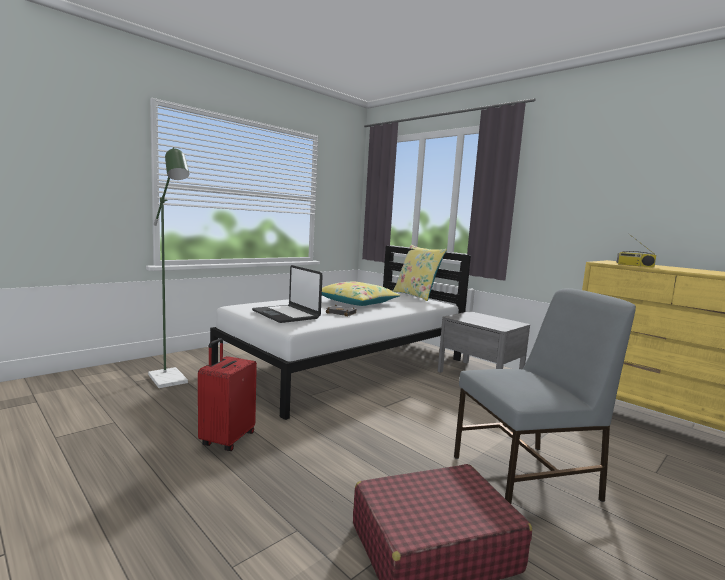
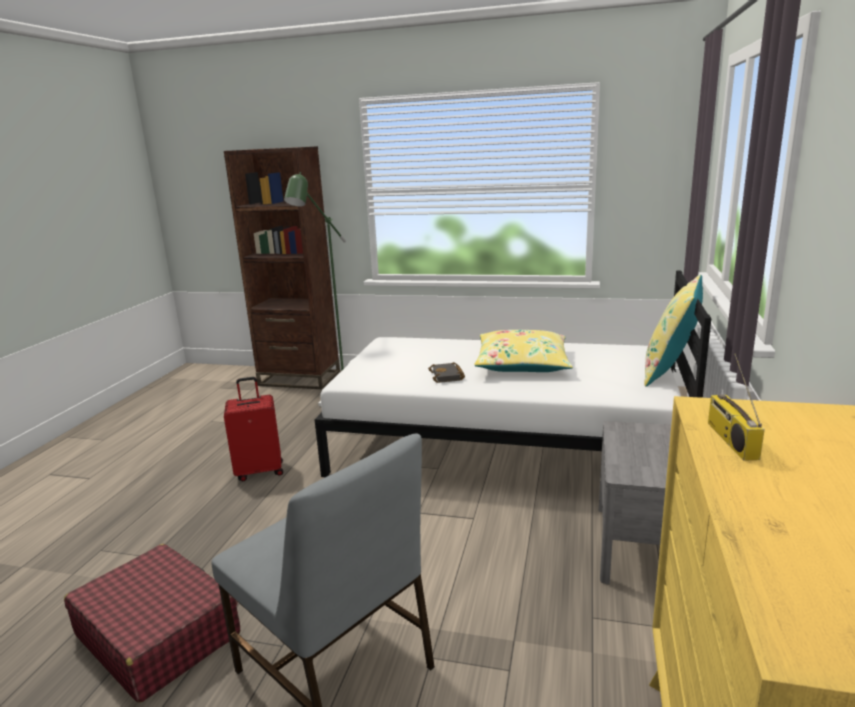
camera: 60 degrees right, 10 degrees up
(78, 379) = (299, 378): none -> brown bookcase
(286, 314) = (387, 363): laptop -> none

